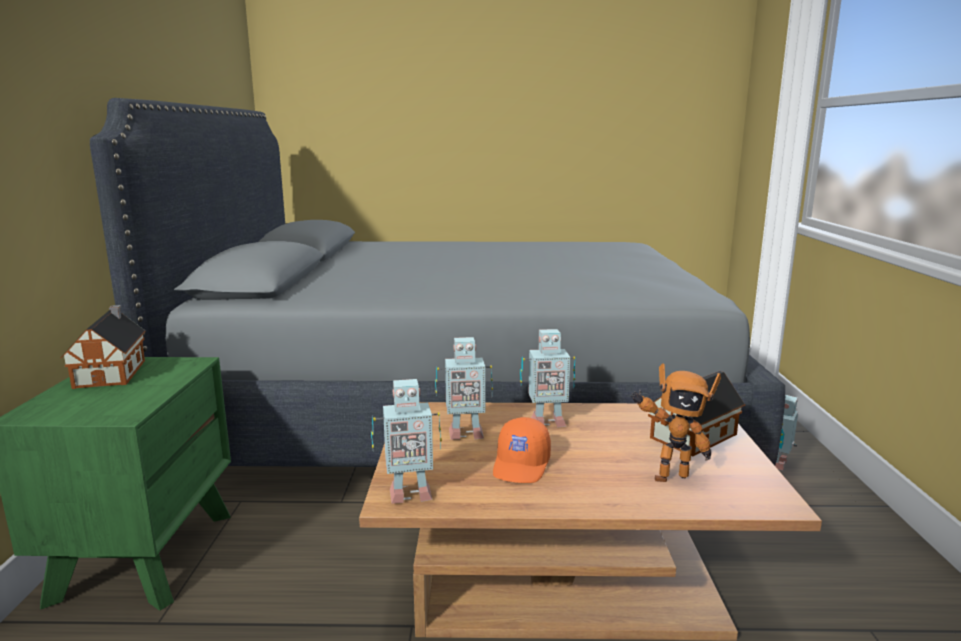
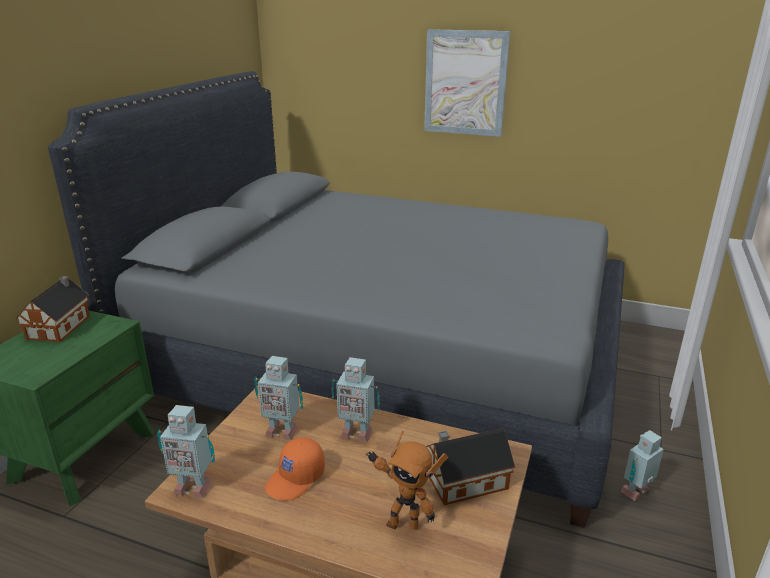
camera: 20 degrees right, 10 degrees up
(490, 122) = (465, 83): none -> picture

